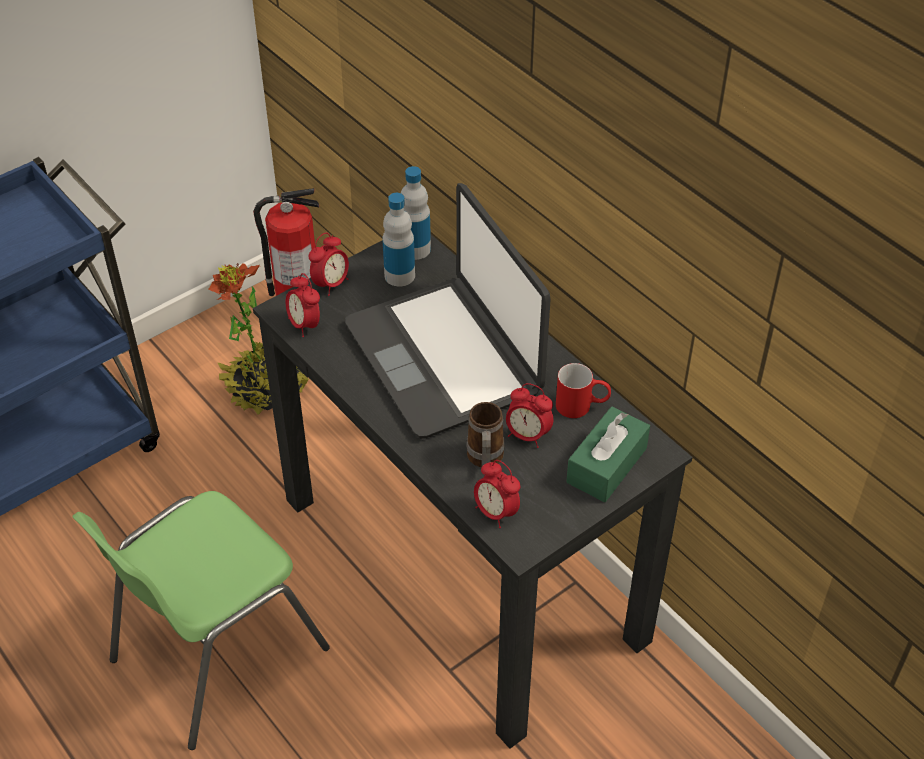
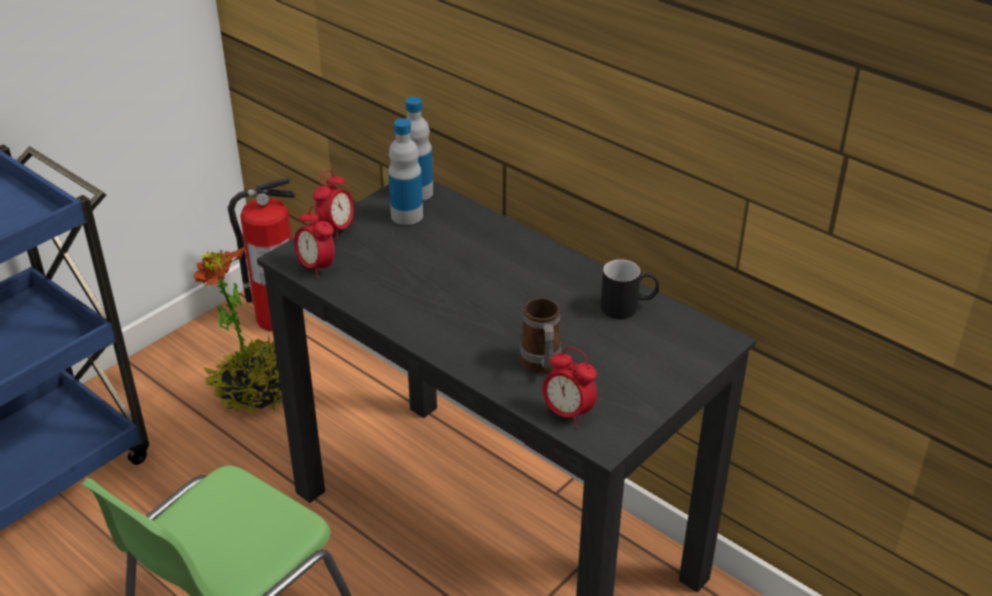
camera: 10 degrees left, 10 degrees down
(445, 357) = (473, 280): laptop -> none
(527, 435) = (580, 339): alarm clock -> none
(582, 406) = (628, 307): red mug -> black mug
(606, 465) = (671, 356): green tissue box -> none

